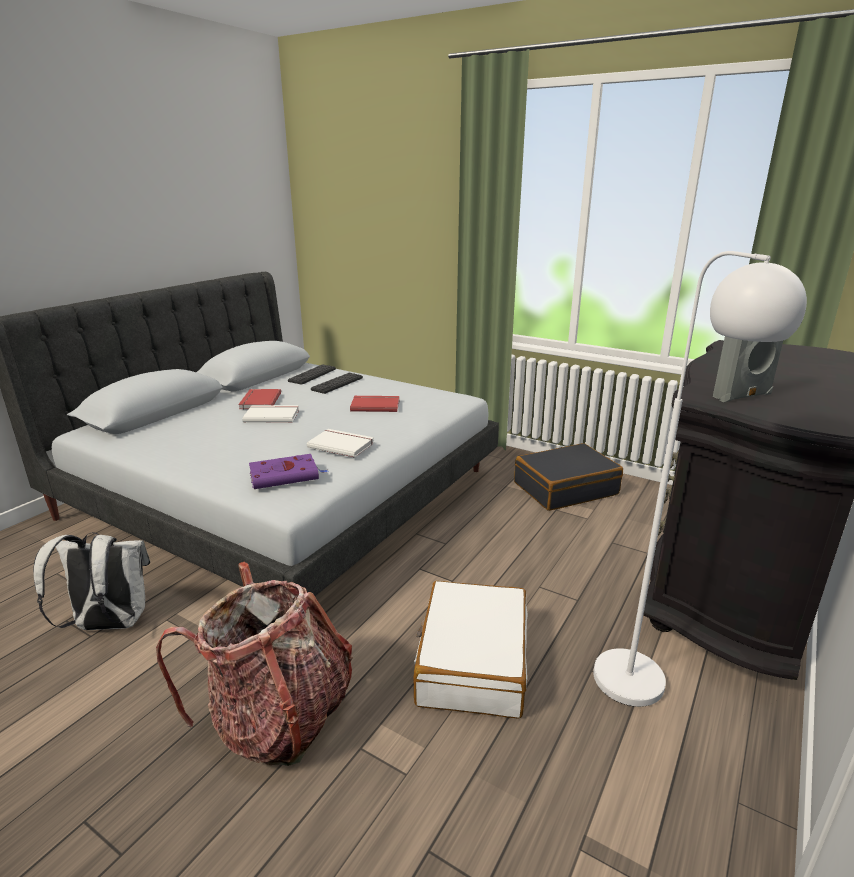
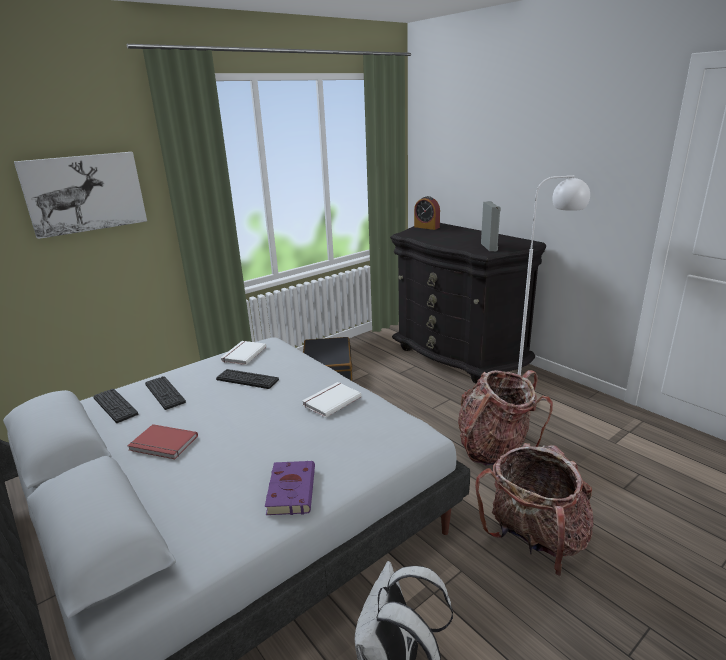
camera: 70 degrees left, 0 degrees up
(271, 415) = (220, 436): white book -> white book (243, 354)
(286, 475) = (377, 431): purple book -> purple book (291, 489)
(375, 405) = (247, 379): red book -> keyboard
(405, 201) = (85, 193): none -> picture
(472, 661) = (494, 448): white suitcase -> backpack
(804, 351) = (426, 227): none -> alarm clock

